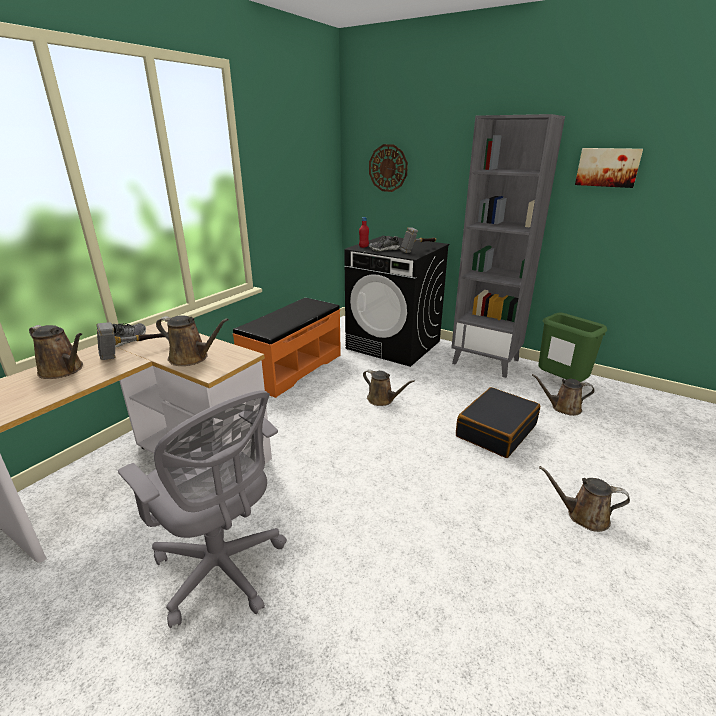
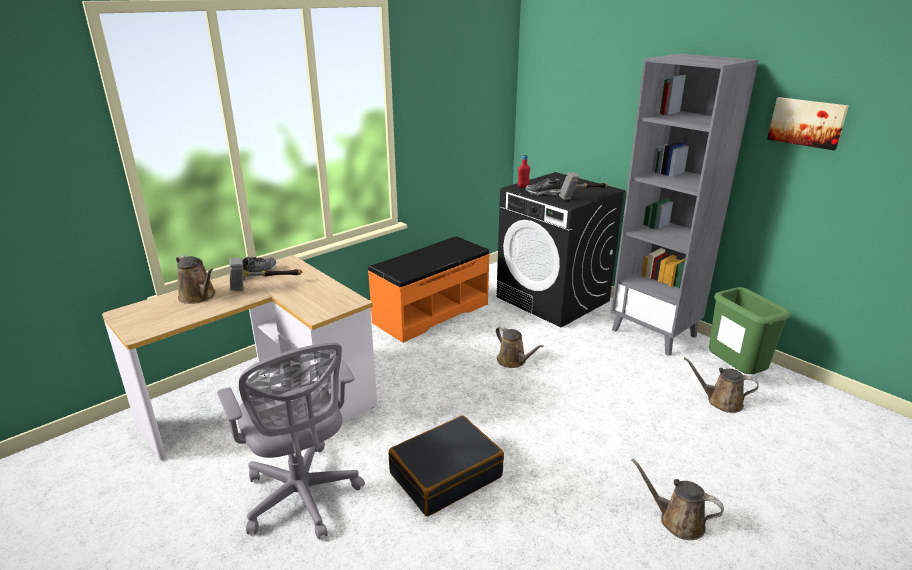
camera: 15 degrees right, 0 degrees up
(191, 358) = (306, 298): brown watering can -> none
(388, 168) = (565, 97): wall clock -> none
(495, 430) = (625, 414): black suitcase -> black suitcase (445, 475)

